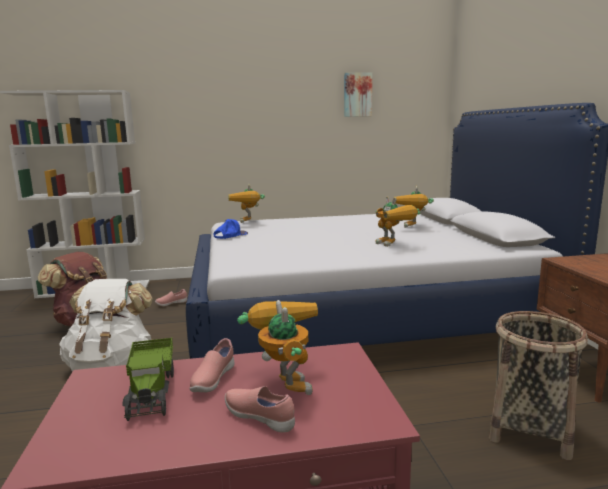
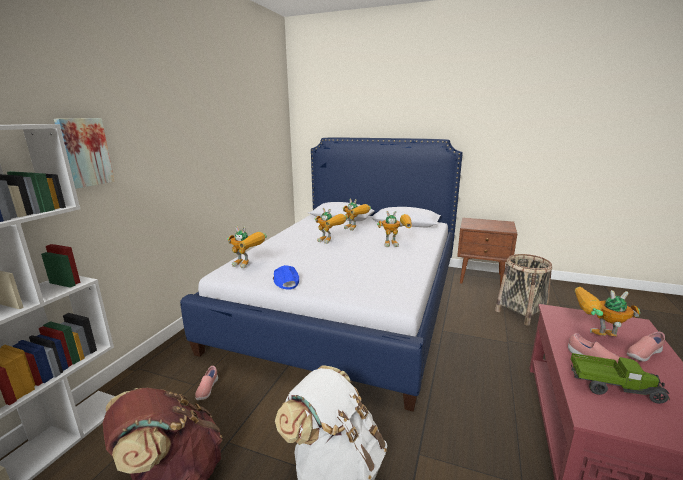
camera: 60 degrees left, 5 degrees up
(350, 227) = (331, 241): none -> toy robot
(357, 94) = (247, 122): picture -> picture (84, 152)

